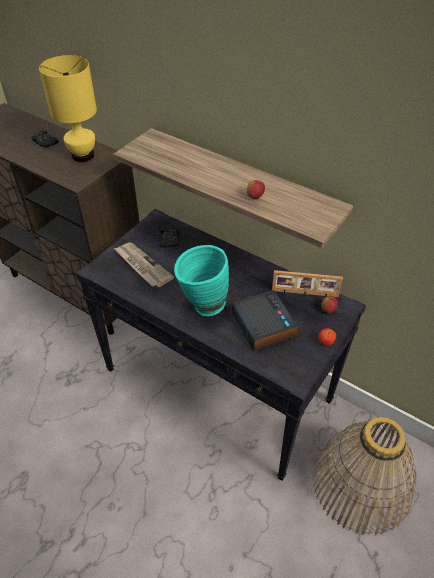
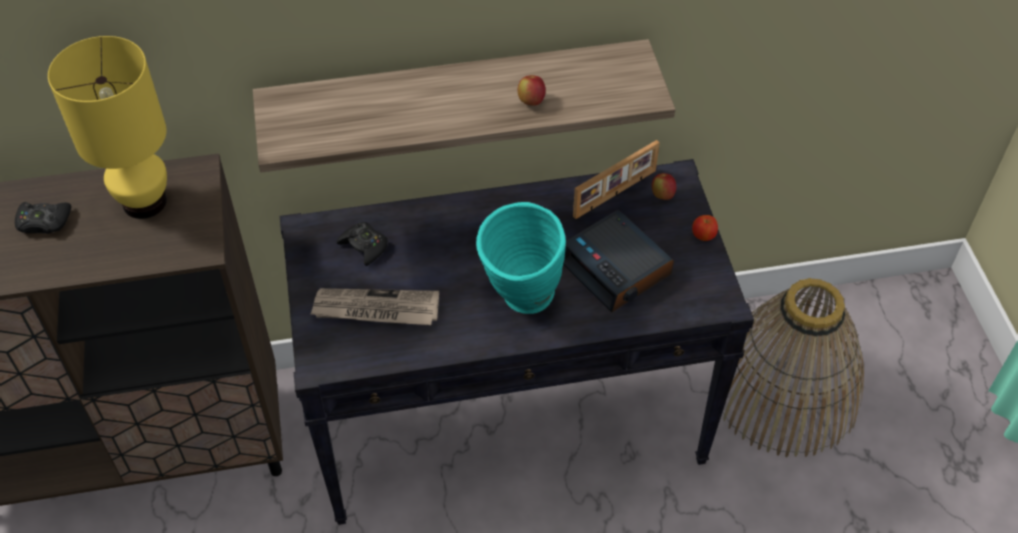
camera: 45 degrees left, 5 degrees up
(263, 324) = (616, 268): alarm clock -> alarm clock turned 150 degrees counterclockwise

